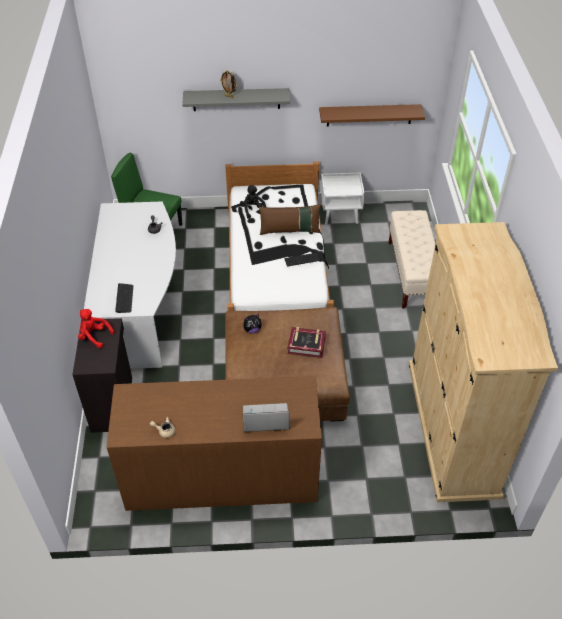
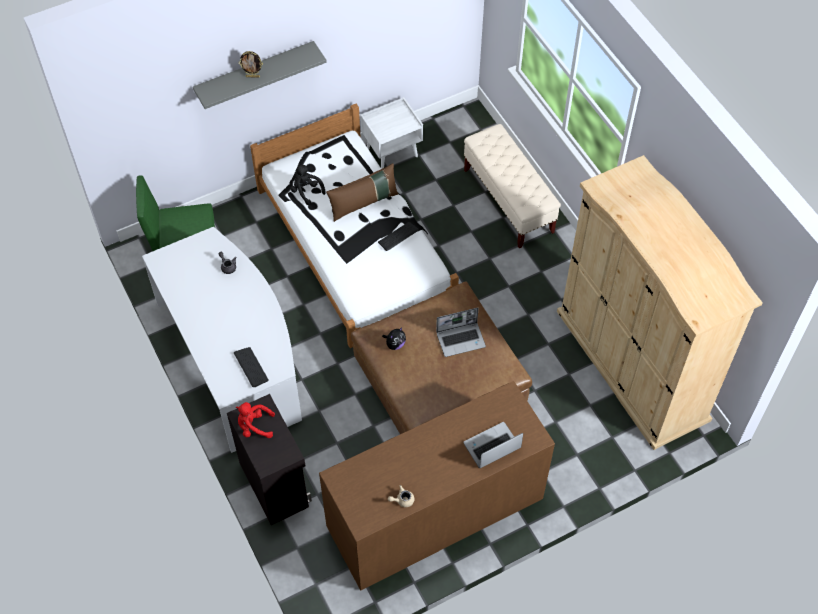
camera: 25 degrees left, 10 degrees up
(306, 345) = (461, 339): book -> laptop
(369, 115) = (406, 35): brown shelf -> none

